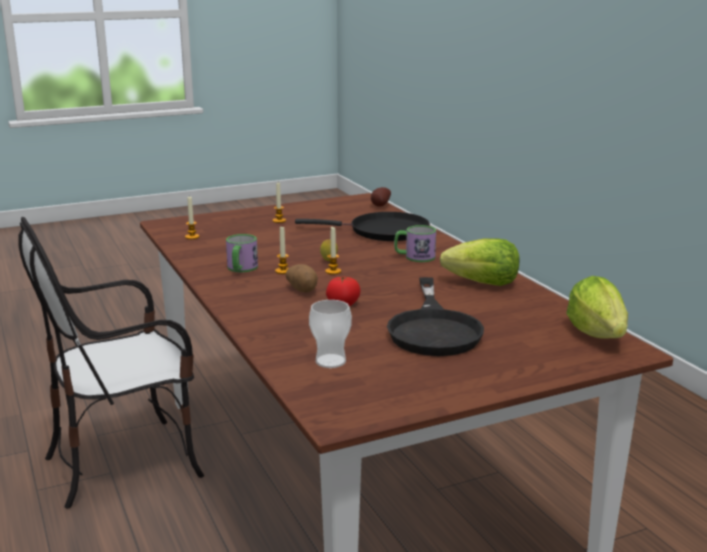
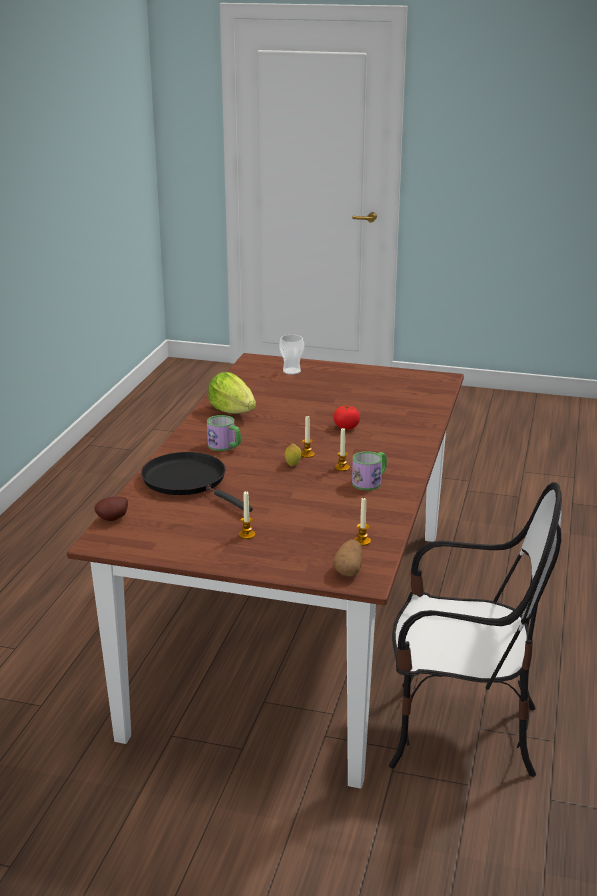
camera: 140 degrees left, 5 degrees up
(303, 290) = (354, 446): potato -> potato (349, 569)
(330, 361) = (408, 399): cup -> cup (291, 371)
(434, 328) = (323, 397): black frying pan -> none
(597, 334) = (249, 369): lettuce -> none

